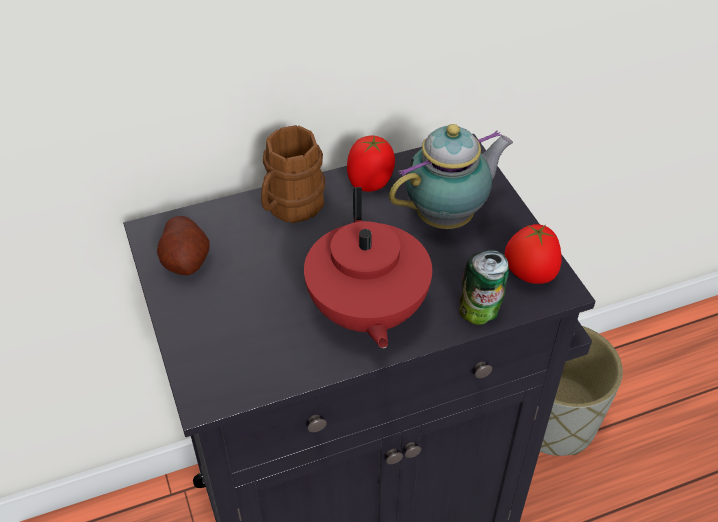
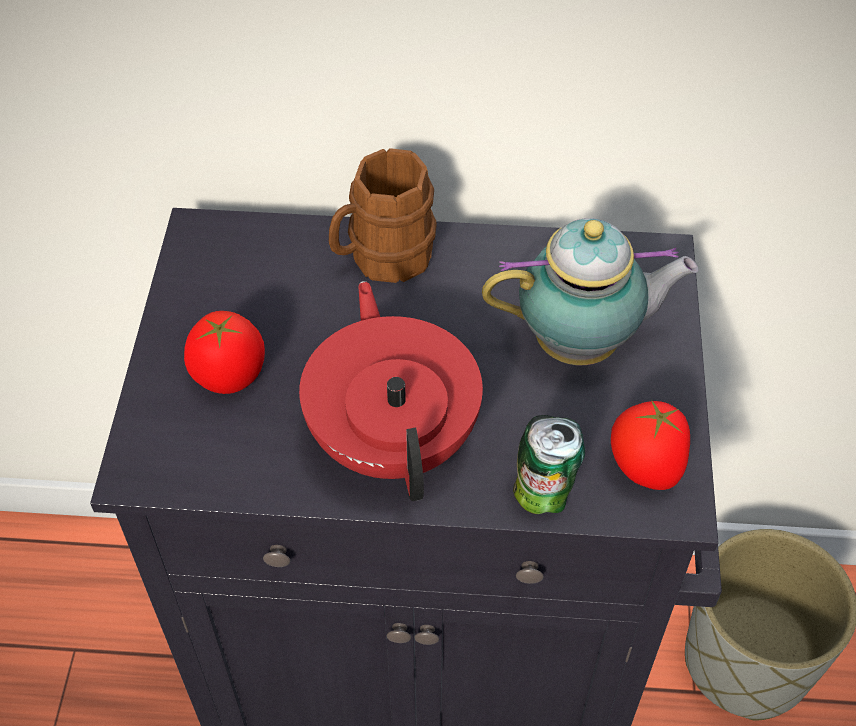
camera: 25 degrees right, 5 degrees up
(186, 260) = (215, 284): potato -> none
(366, 312) = (394, 437): red teapot -> red teapot turned 150 degrees clockwise
(371, 183) = (506, 260): tomato -> tomato (229, 378)

